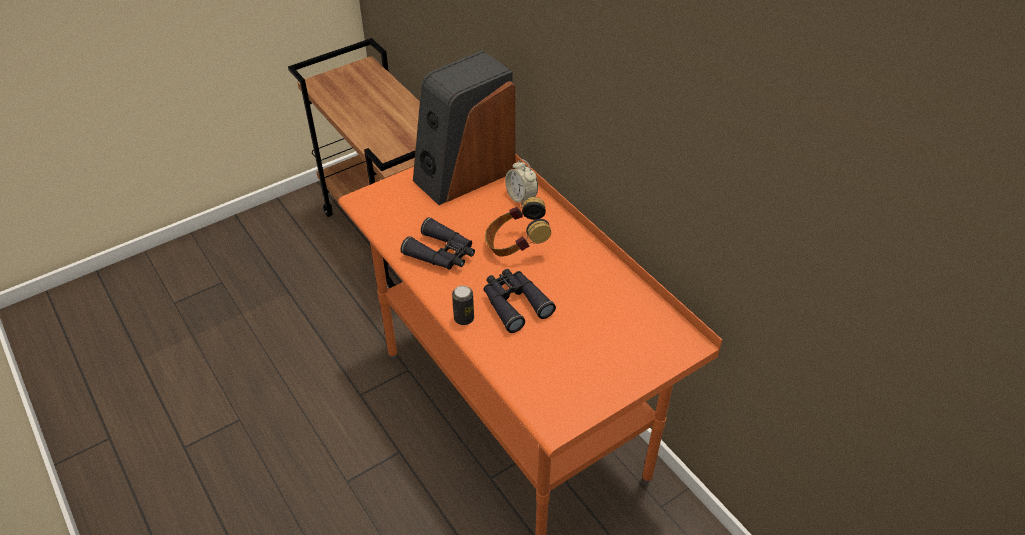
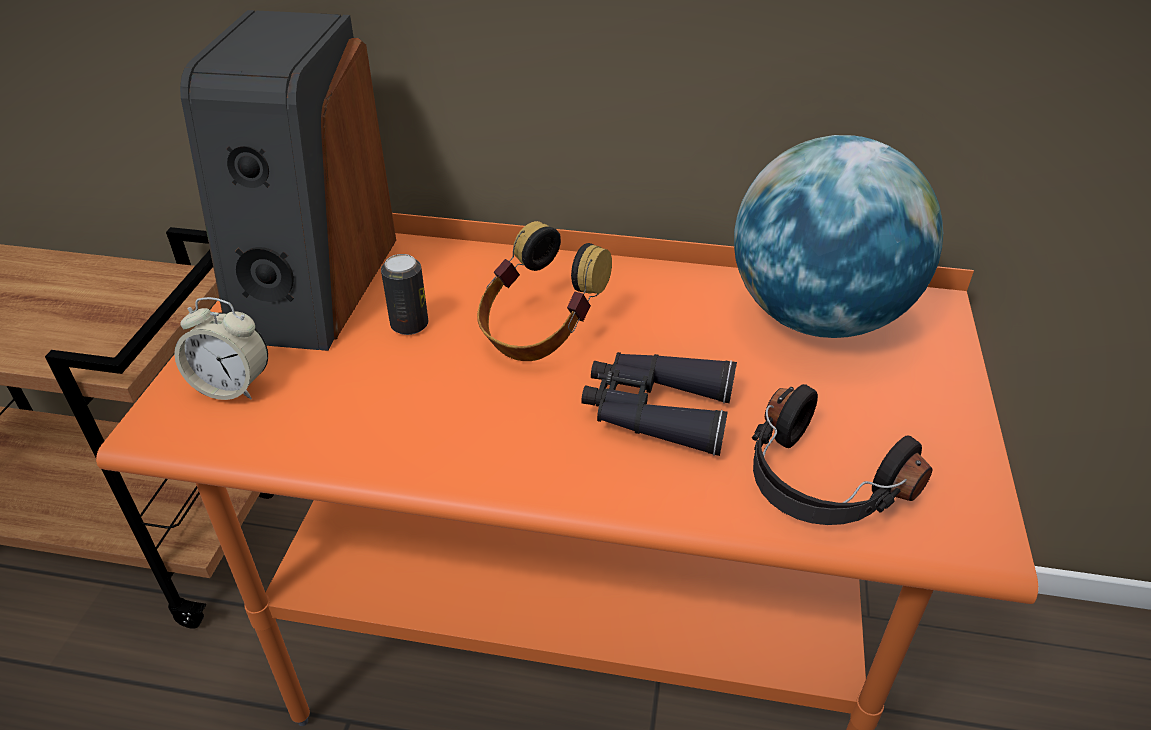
camera: 45 degrees left, 5 degrees down
(442, 254) = (435, 417): black binoculars -> none
(464, 318) = (614, 490): can -> can (409, 325)
(521, 197) = (452, 266): alarm clock -> alarm clock (232, 386)
(531, 367) = (819, 484): none -> black headphones
(631, 313) = (817, 317): none -> globe

